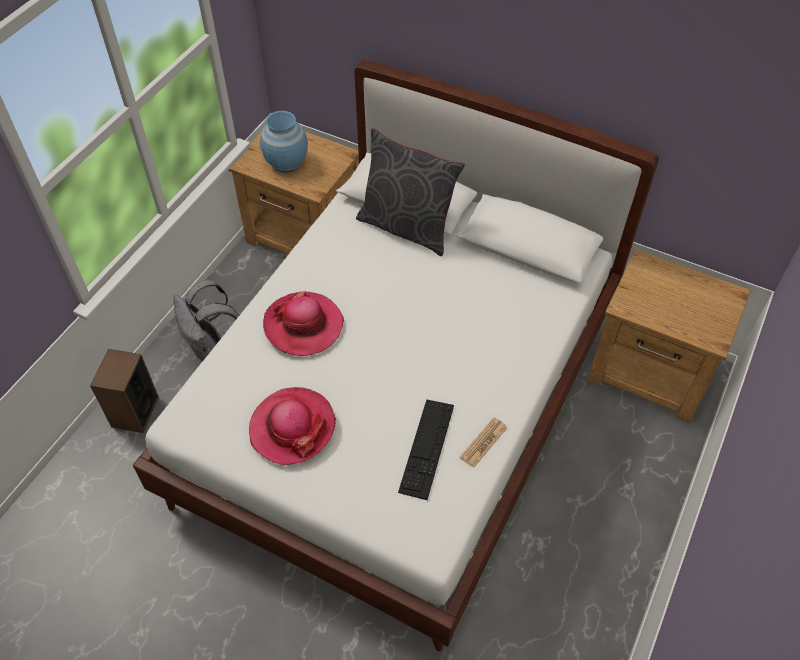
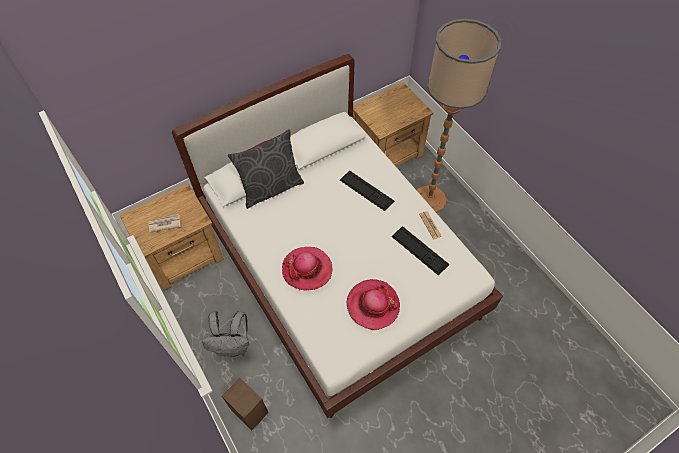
camera: 60 degrees left, 5 degrees up
(286, 162) = (164, 224): blue vase -> newspaper
(485, 332) = (366, 190): none -> keyboard
(610, 472) = (429, 199): none -> floor lamp

